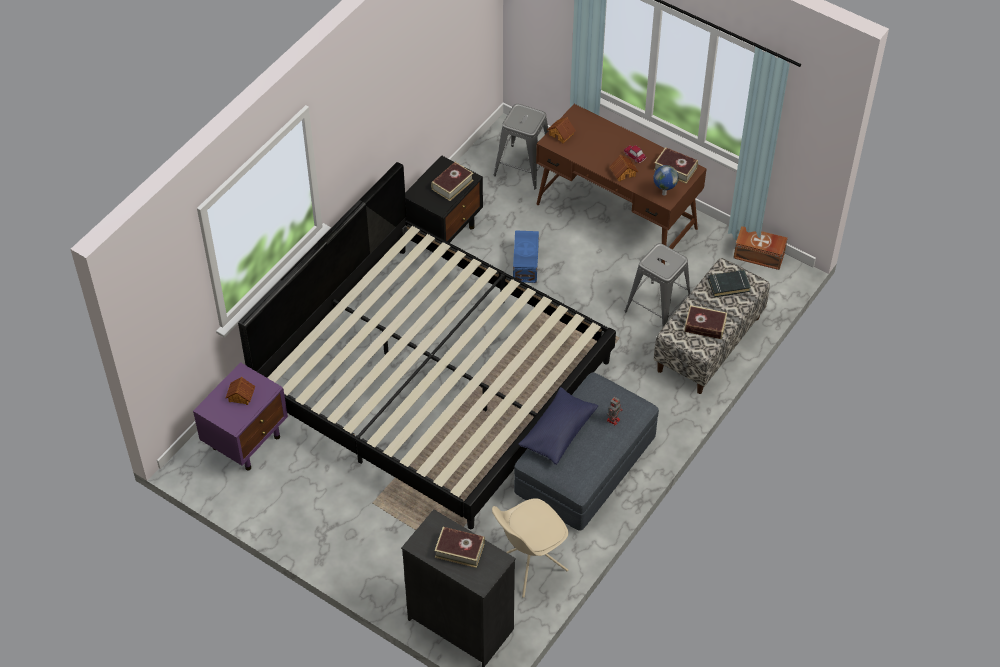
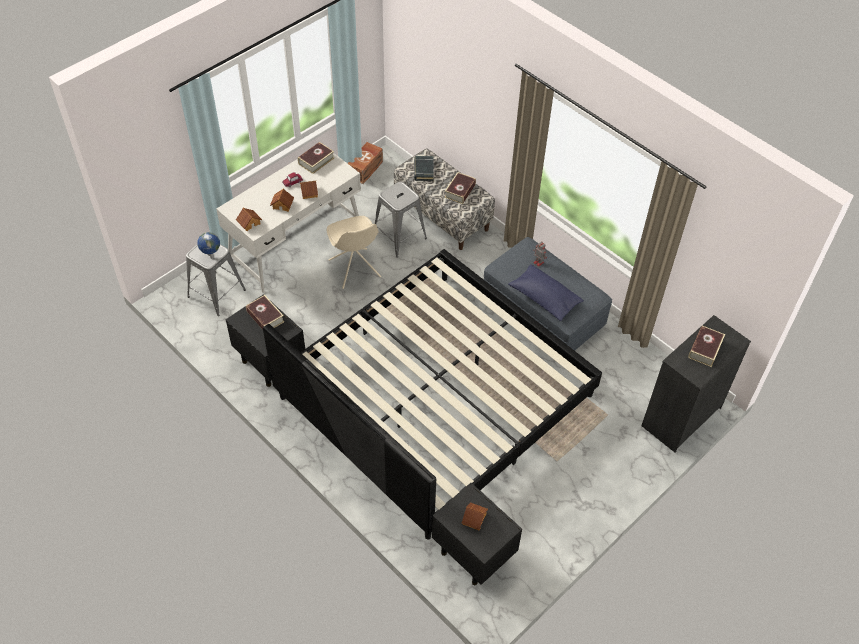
camera: 80 degrees left, 0 degrees up
(247, 441) = (472, 554): purple nightstand -> black nightstand
(525, 264) = (327, 312): blue storage box -> none
(528, 565) = (630, 363): beige chair -> beige chair (355, 269)
(597, 155) = (282, 205): none -> toy house
(616, 216) = (296, 243): brown desk -> white desk
(663, 193) = (340, 173): globe -> globe (211, 257)

